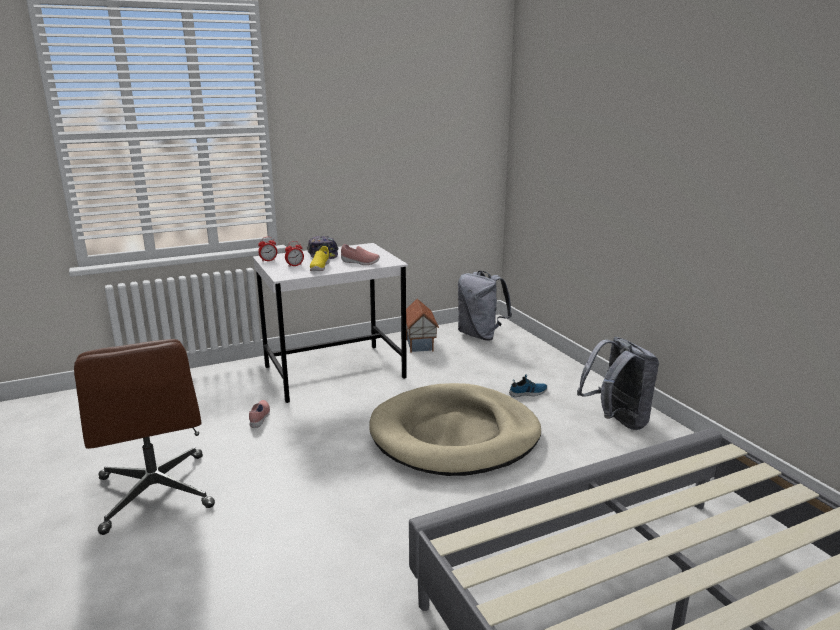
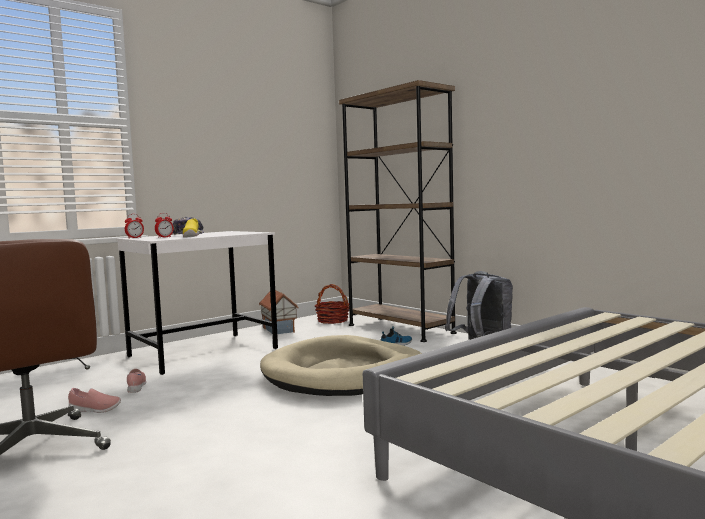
camera: 15 degrees left, 15 degrees down
(360, 263) = (228, 234): pink shoe -> pink shoe (94, 410)
(480, 335) = (333, 320): grey backpack -> basket
(545, 363) = (400, 329): none -> brown bookcase

